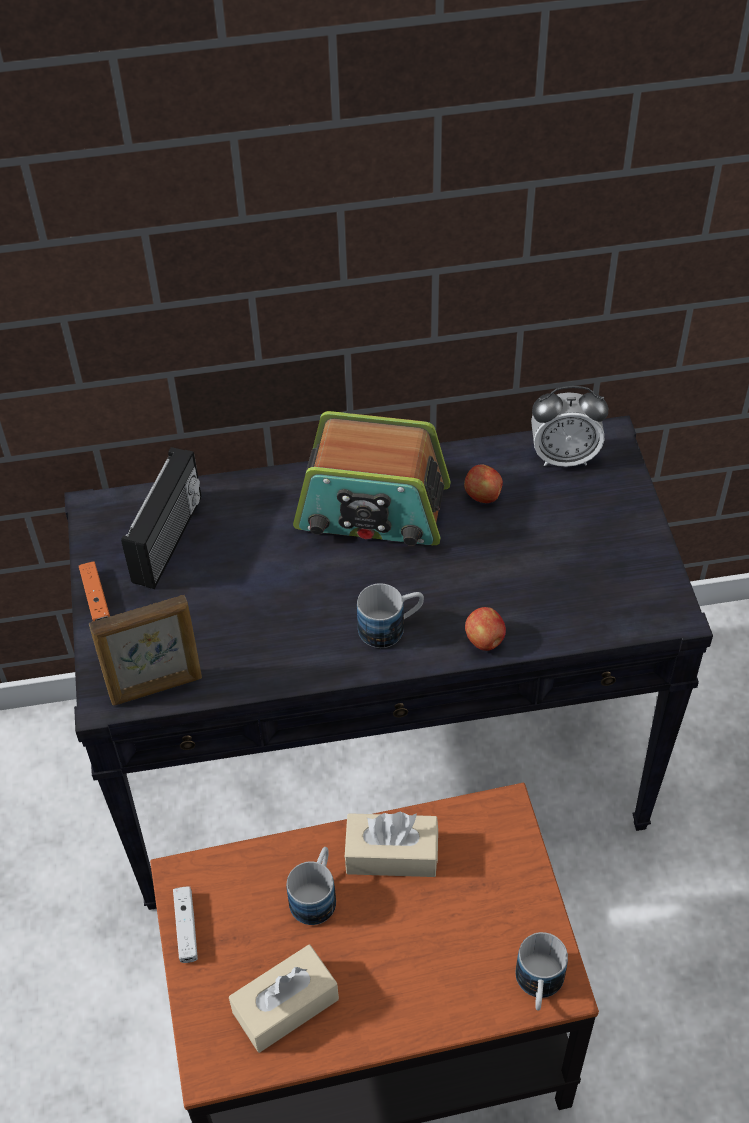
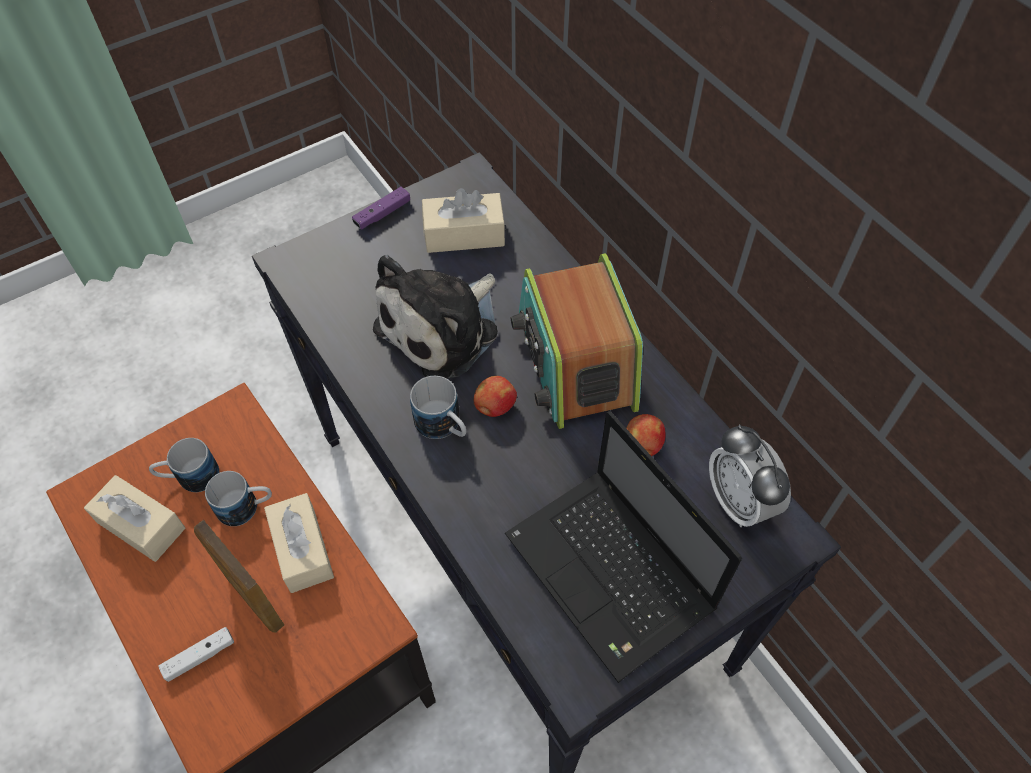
camera: 65 degrees right, 5 degrees up
(96, 598) = (382, 214): orange game controller -> purple game controller
(156, 688) = (310, 287): picture frame -> picture frame (254, 600)
(170, 540) = (464, 234): radio -> beige tissue box
(186, 928) = (191, 430): white game controller -> white game controller (199, 657)
(277, 593) = (443, 327): none -> plush toy
(485, 640) = (462, 511): apple -> apple (494, 407)
(538, 986) = (206, 722): mug -> mug (190, 477)
(591, 559) = (613, 575): none -> laptop

